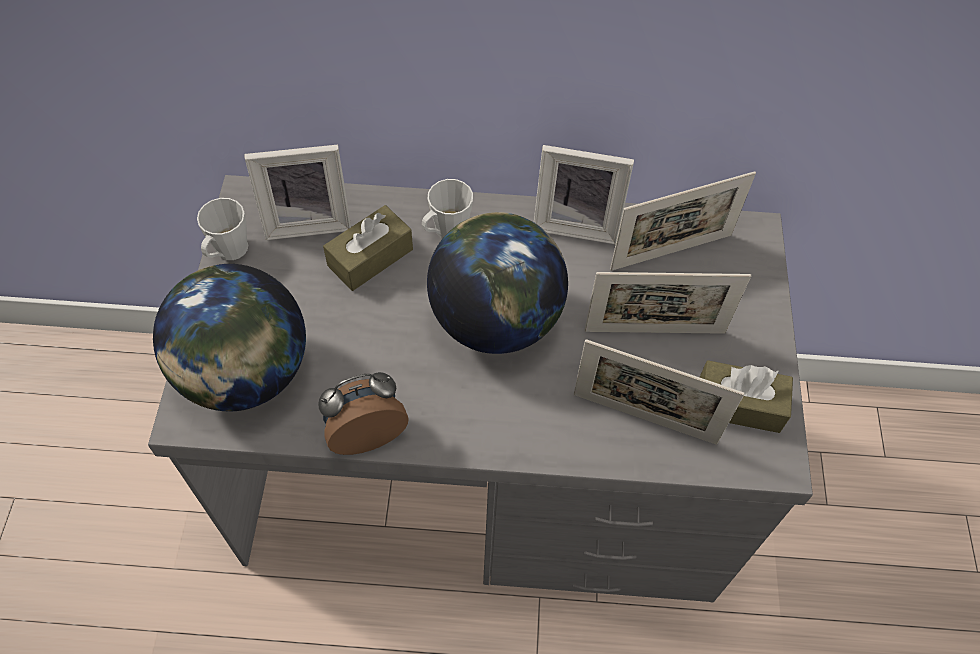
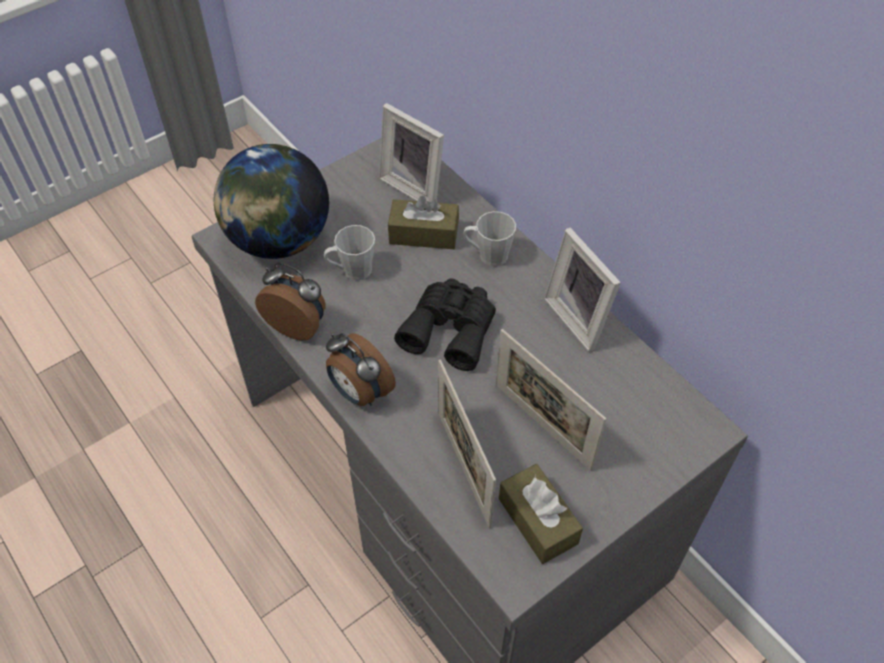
camera: 50 degrees right, 5 degrees down
(228, 252) = (351, 169): grey mug -> grey mug (352, 271)
(493, 438) = (359, 392): none -> alarm clock
(496, 319) = (450, 330): globe -> black binoculars
(671, 252) = (623, 389): picture frame -> none

